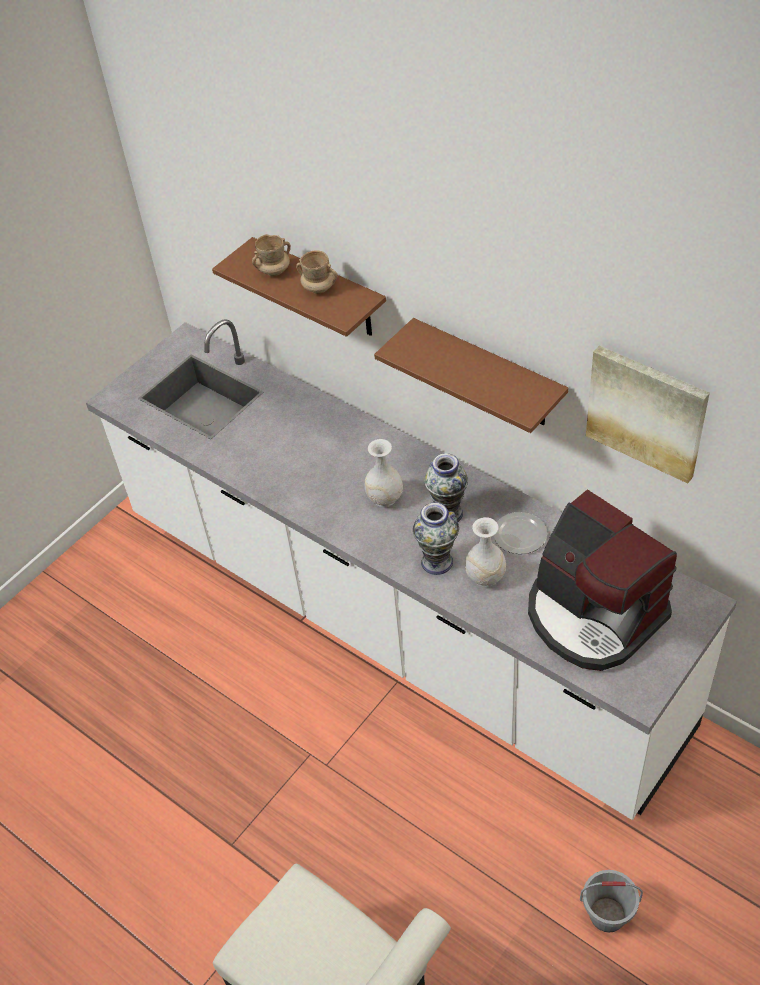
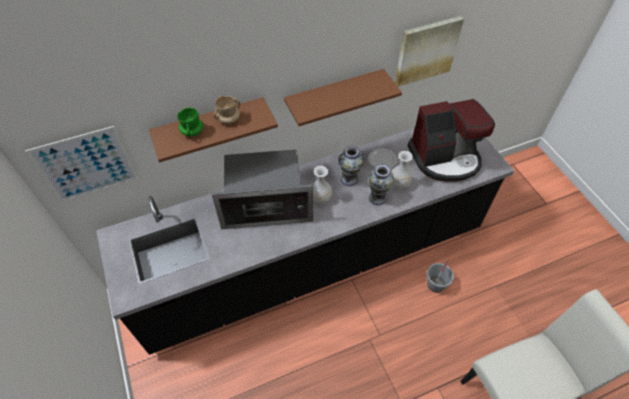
camera: 65 degrees left, 5 degrees up
(189, 232) = (86, 165): none -> picture
(274, 270) = (192, 132): beige mug -> green mug
(330, 448) = (266, 206): none -> microwave
(393, 619) = (314, 263): white counter -> black counter
(607, 914) = (509, 261): grey bucket -> grey bucket (435, 284)

